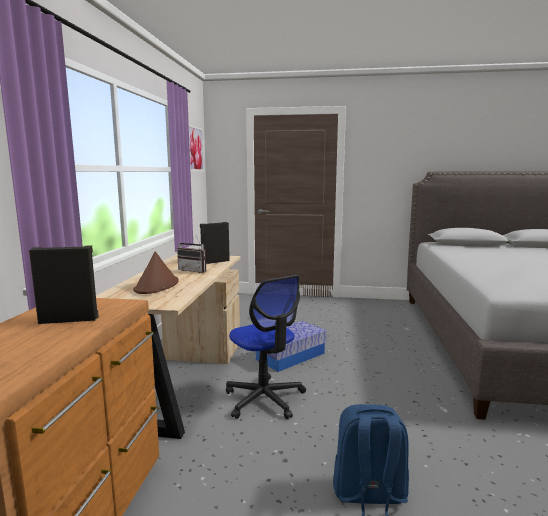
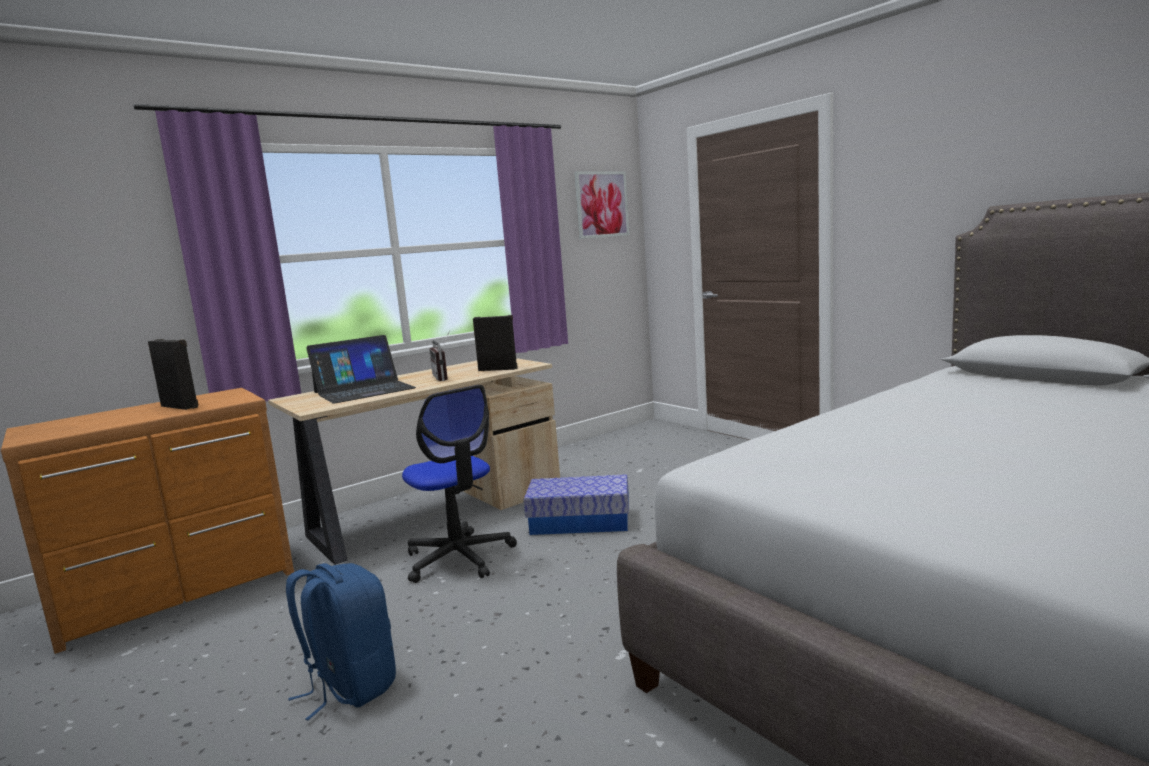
camera: 45 degrees right, 0 degrees up
(157, 286) = (364, 390): brown hat -> laptop
(264, 399) = (459, 558): office chair -> office chair turned 45 degrees counterclockwise

